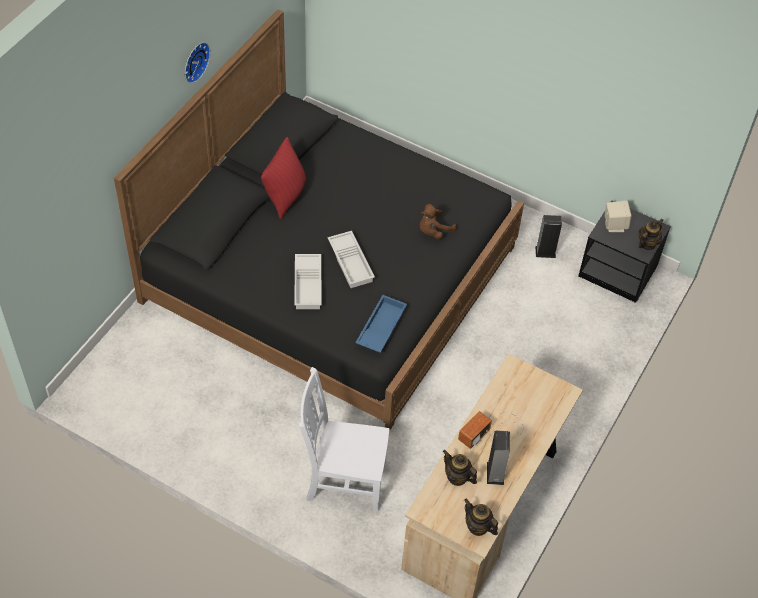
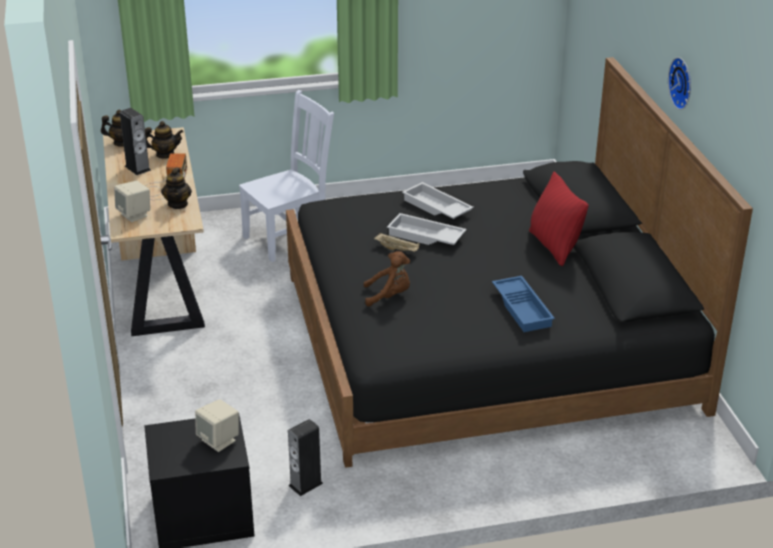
camera: 140 degrees right, 20 degrees down
(380, 327) = (340, 215): blue tray -> blue tray (523, 308)
(383, 264) = (397, 249): none -> beige tray
(433, 231) = (389, 296): brown plush toy -> brown plush toy turned 75 degrees clockwise
(545, 406) = (134, 215): none -> beige speaker
(647, 244) = (163, 443): teapot -> teapot (178, 204)

